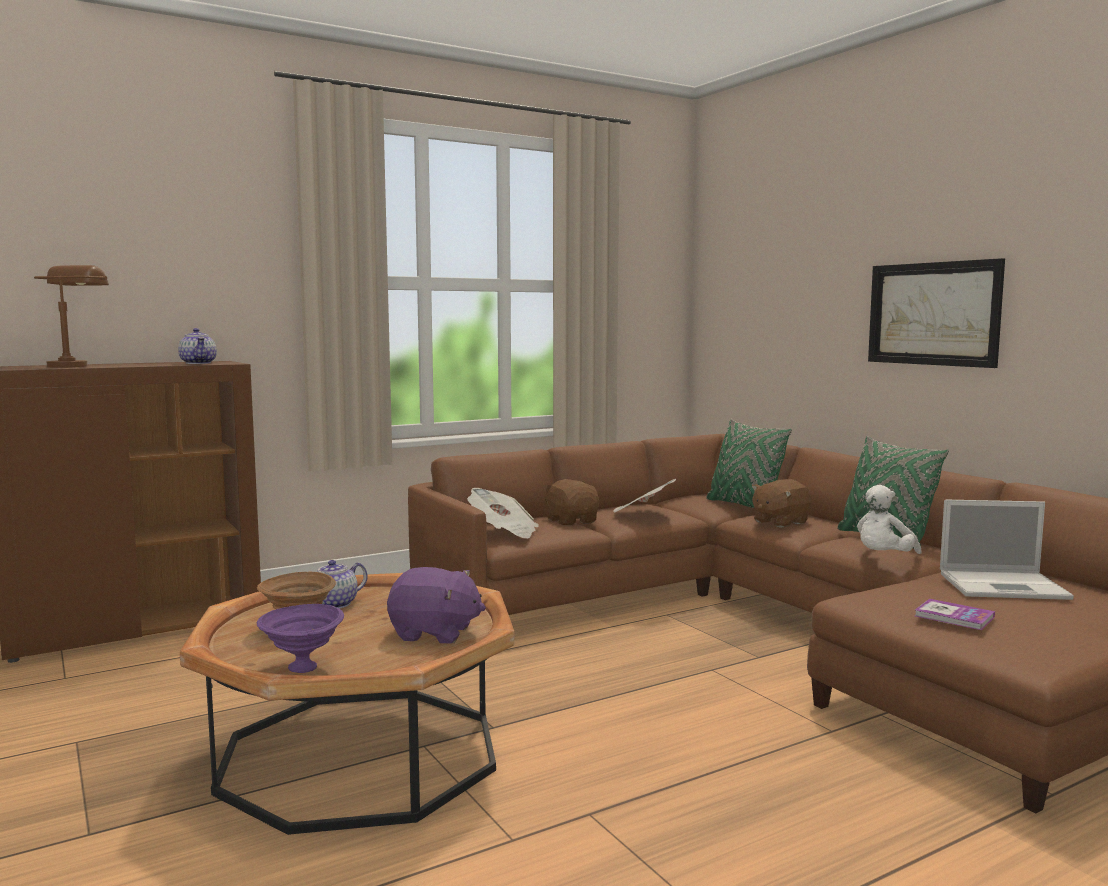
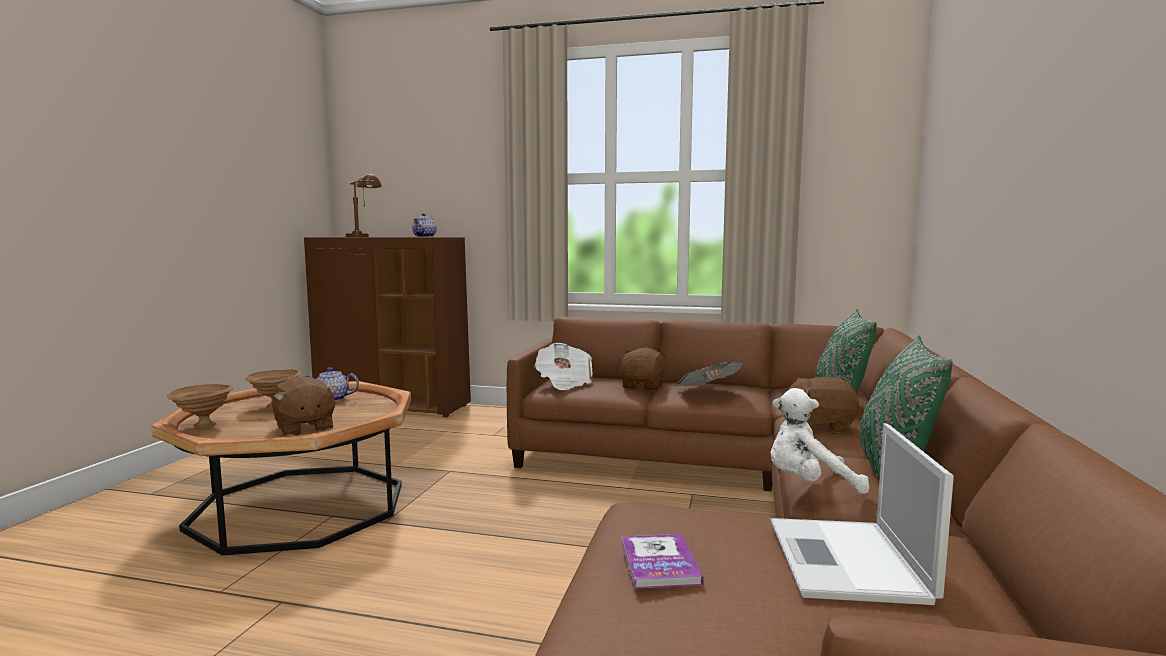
camera: 45 degrees right, 0 degrees up
(304, 668) = (203, 426): purple bowl -> brown bowl
(434, 633) = (304, 428): purple plush toy -> brown plush toy
(933, 313) = (1057, 168): picture -> none
(1005, 586) = (848, 562): laptop -> laptop turned 45 degrees clockwise

